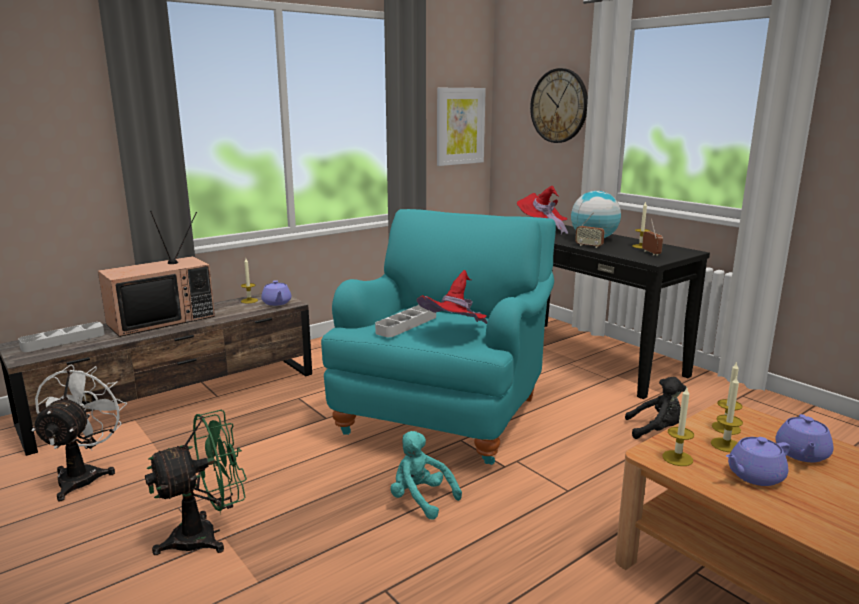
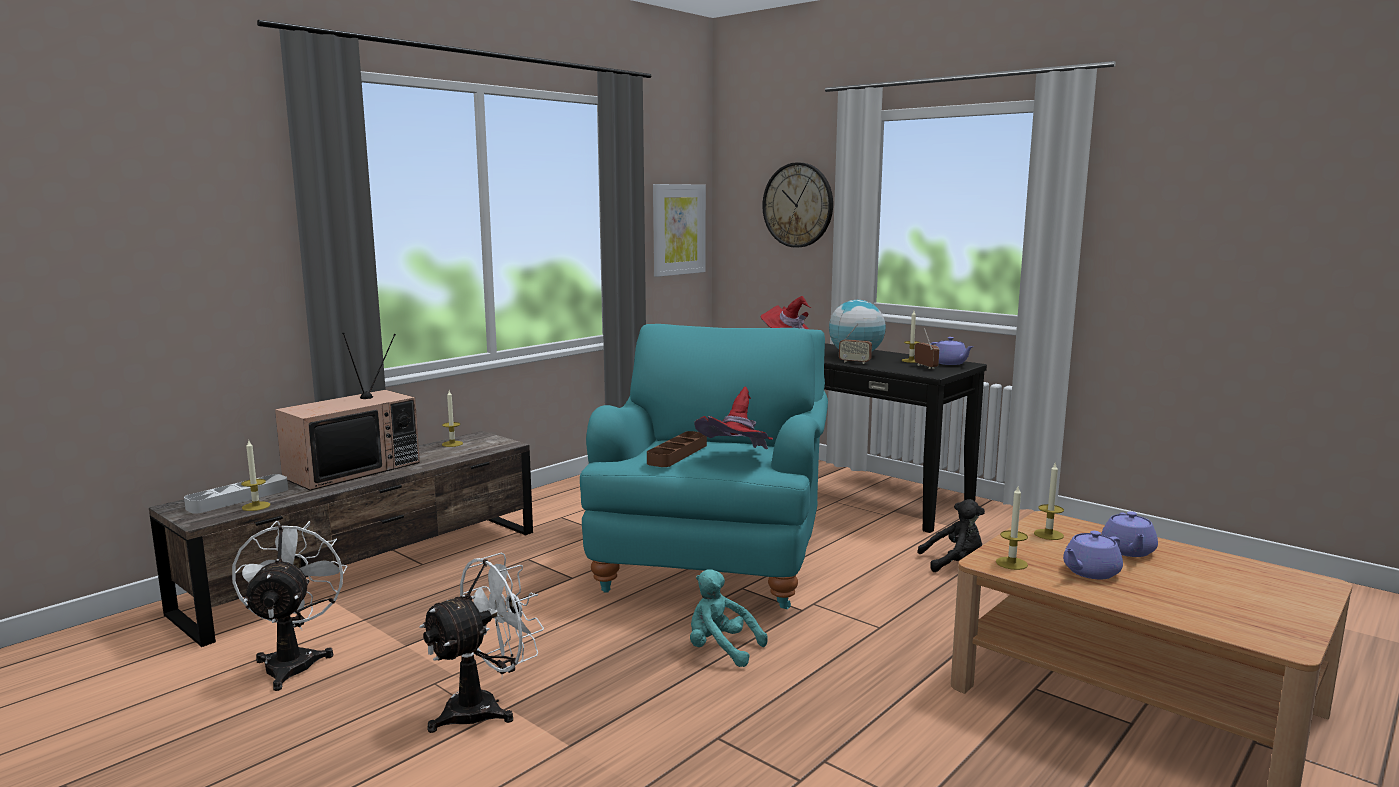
camera: 10 degrees left, 5 degrees down
(206, 535) = (484, 707): green fan -> white fan
(277, 303) = (489, 445): purple teapot -> purple teapot (950, 363)
(406, 324) = (677, 454): grey tray -> brown tray
(725, 445) = (1053, 549): candle -> candle (256, 506)

